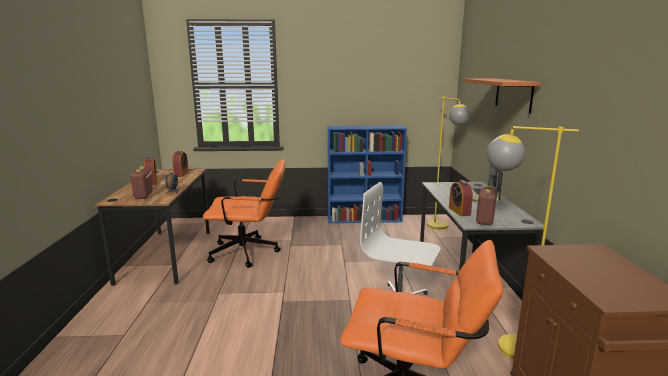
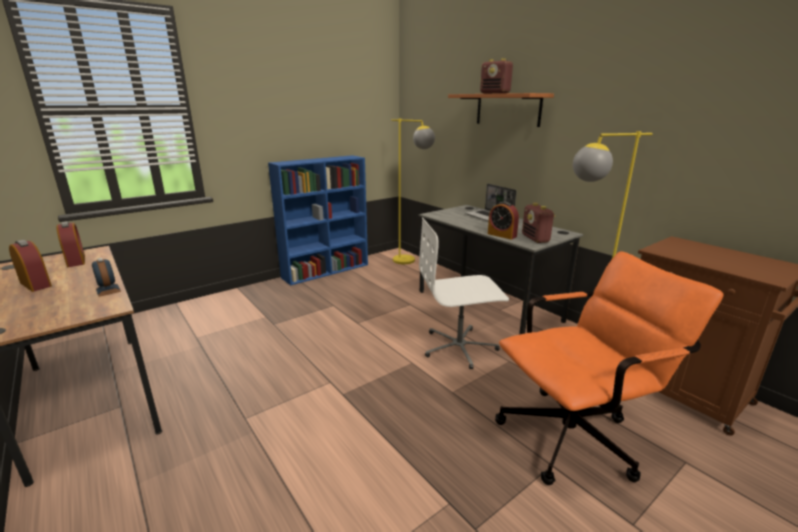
camera: 35 degrees left, 5 degrees up
(143, 196) = (58, 309): radio -> radio (495, 93)
(250, 253) = (229, 349): orange office chair -> none

